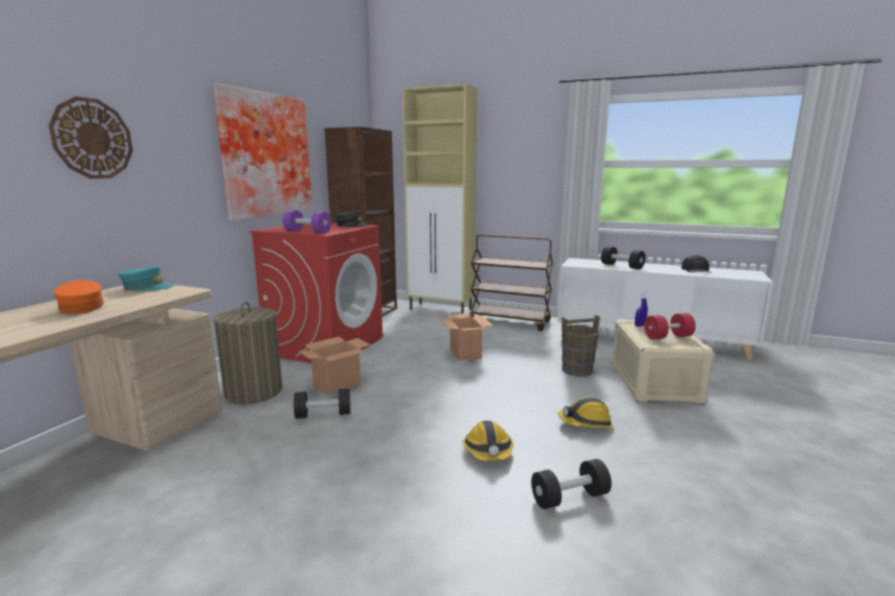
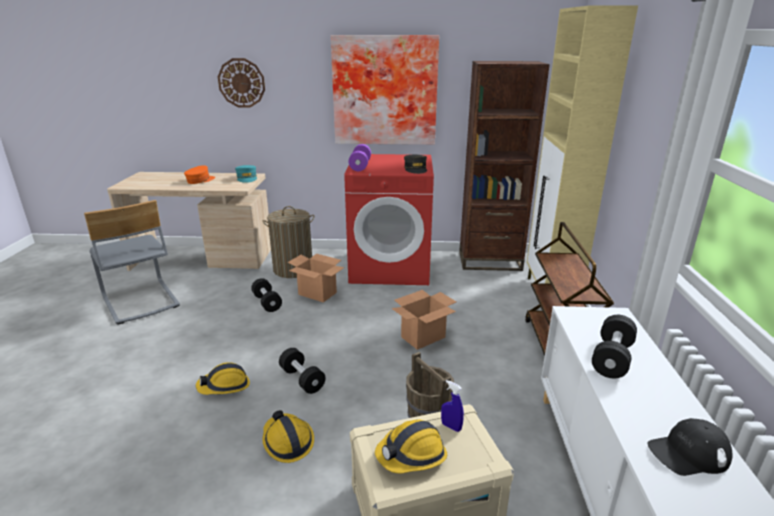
camera: 70 degrees right, 10 degrees up
(172, 532) = (139, 301): none -> grey chair
(569, 498) = (158, 440): black dumbbell -> black dumbbell (302, 379)
(668, 337) = (412, 455): red dumbbell -> hard hat

